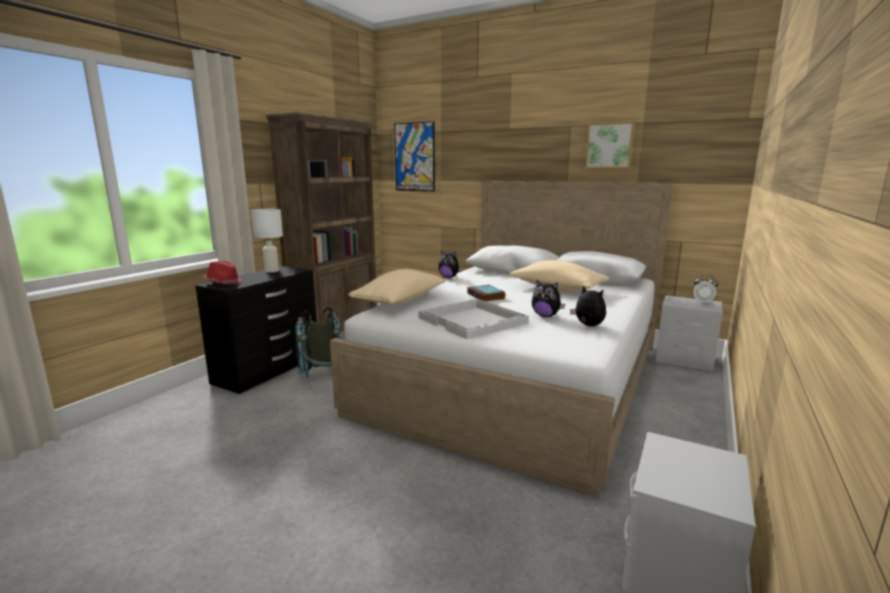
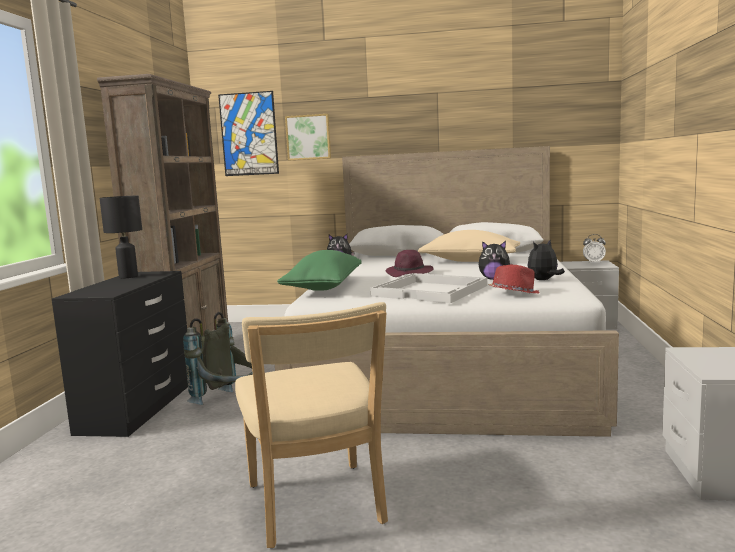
camera: 20 degrees left, 5 degrees down
(224, 282) = (87, 291): red hat -> red hat (513, 294)
(271, 271) = (127, 277): white table lamp -> black table lamp
(292, 498) = (316, 508): none -> beige chair
(399, 301) = (323, 287): beige pillow -> green pillow
(486, 296) = (410, 273): book -> purple hat
(588, 326) = (544, 280): plush toy -> plush toy turned 60 degrees counterclockwise
(609, 145) = (481, 111): picture -> picture (308, 137)

